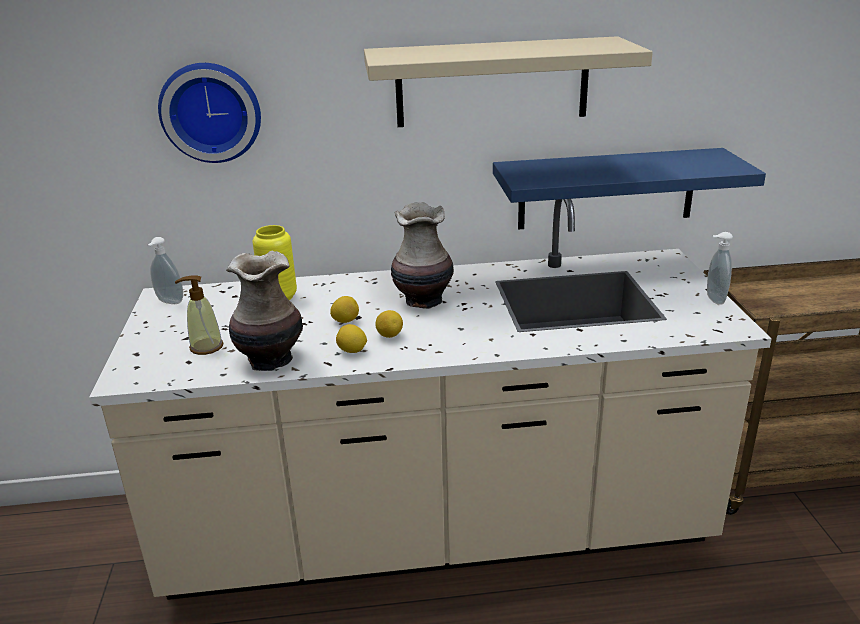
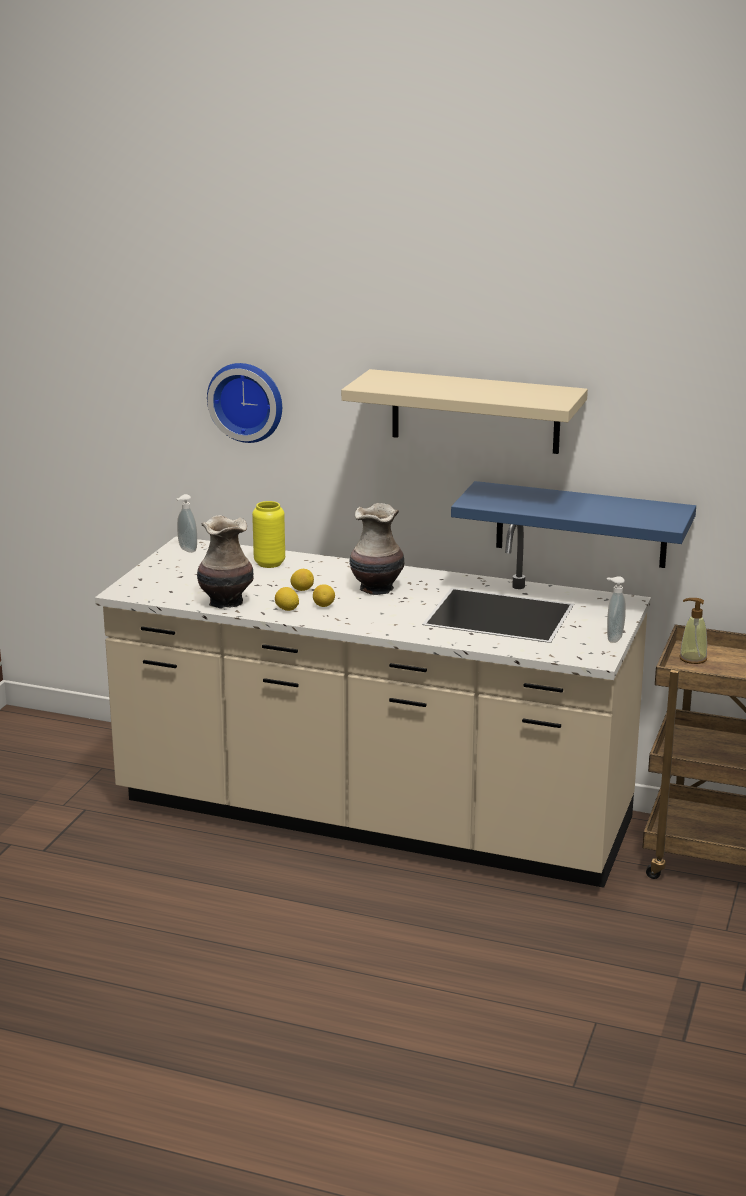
camera: 25 degrees right, 5 degrees down
(206, 347) = (189, 585): soap dispenser -> soap dispenser (692, 658)

